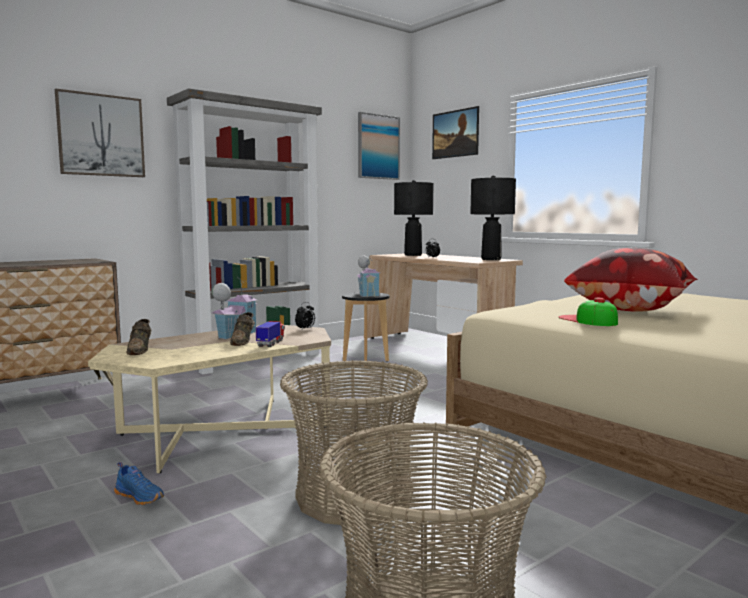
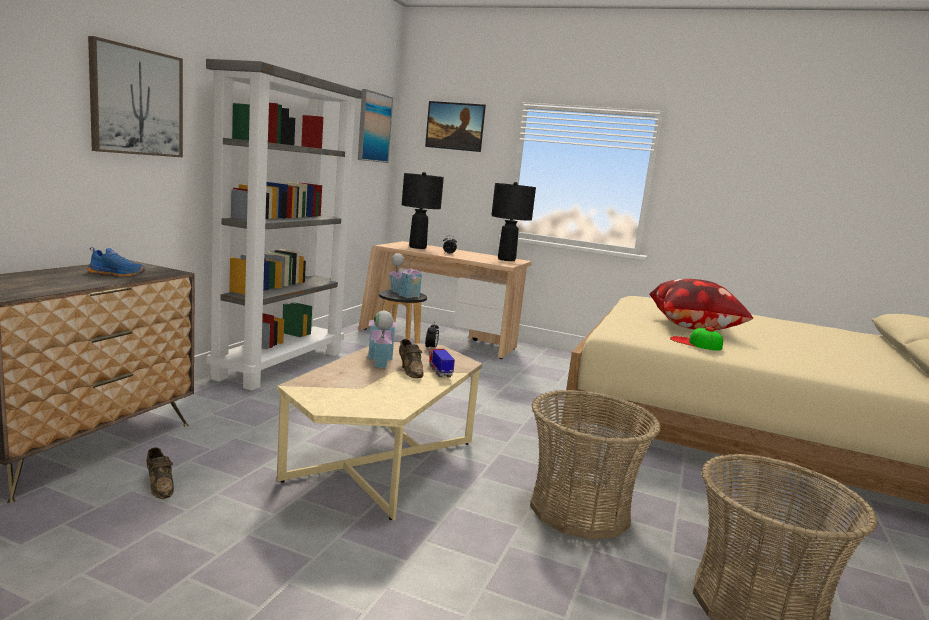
camera: 30 degrees left, 5 degrees up
(140, 350) = (335, 392): brown shoe -> brown shoe (160, 486)
(140, 497) = (413, 548): blue shoe -> blue shoe (118, 274)

